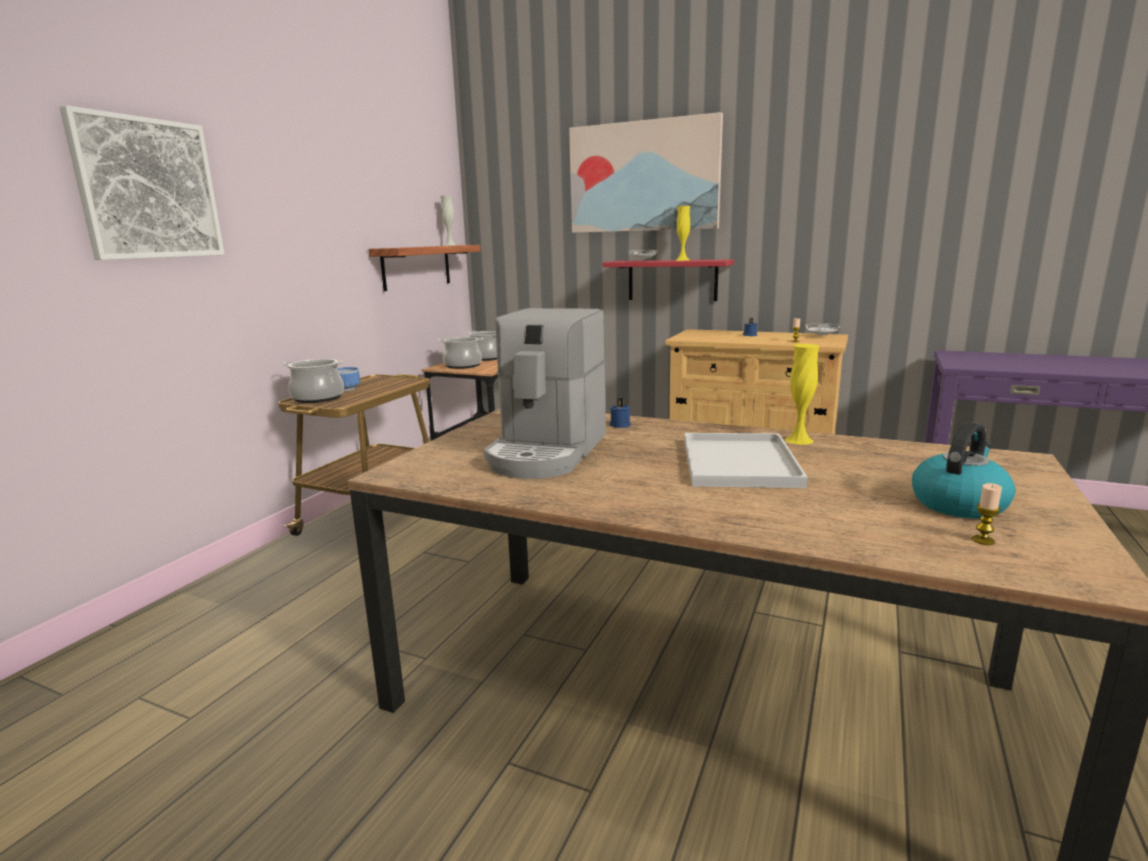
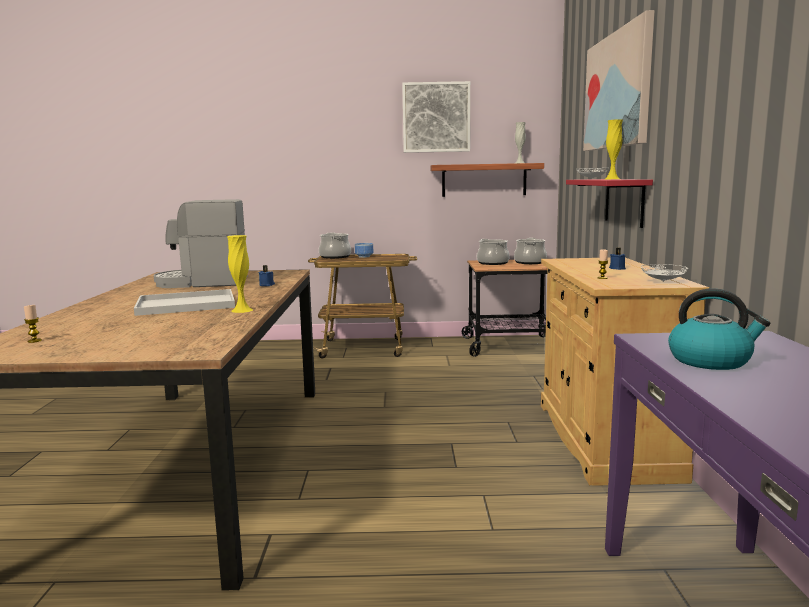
camera: 65 degrees right, 5 degrees down
(148, 189) = (274, 134): picture -> picture (436, 117)
(958, 503) = (97, 338): kettle -> kettle (710, 361)

